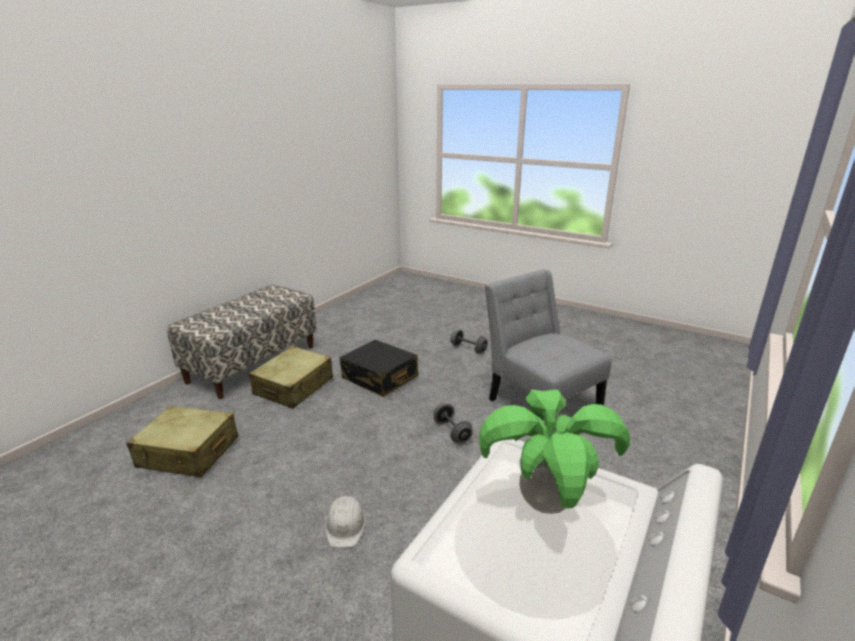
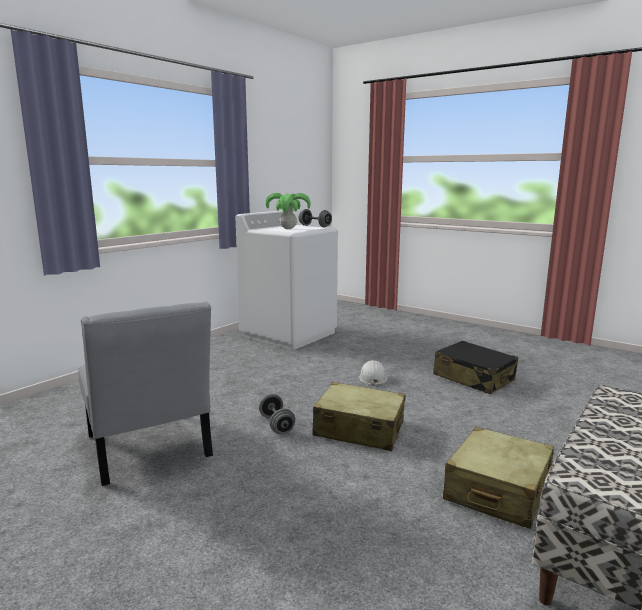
camera: 175 degrees left, 10 degrees down
(188, 453) = (545, 420): beige suitcase -> beige suitcase (359, 429)
(380, 378) = (364, 500): black suitcase -> black suitcase (473, 378)
(468, 349) = (175, 566): grey dumbbell -> grey dumbbell (315, 226)

